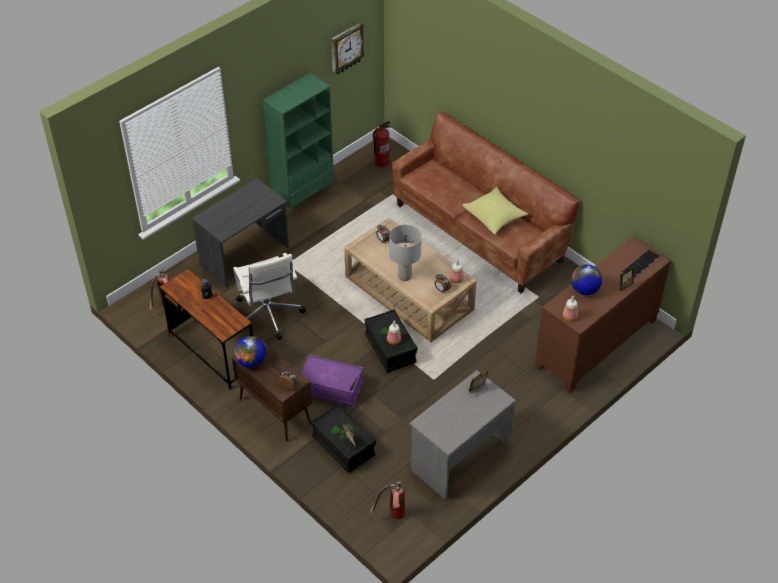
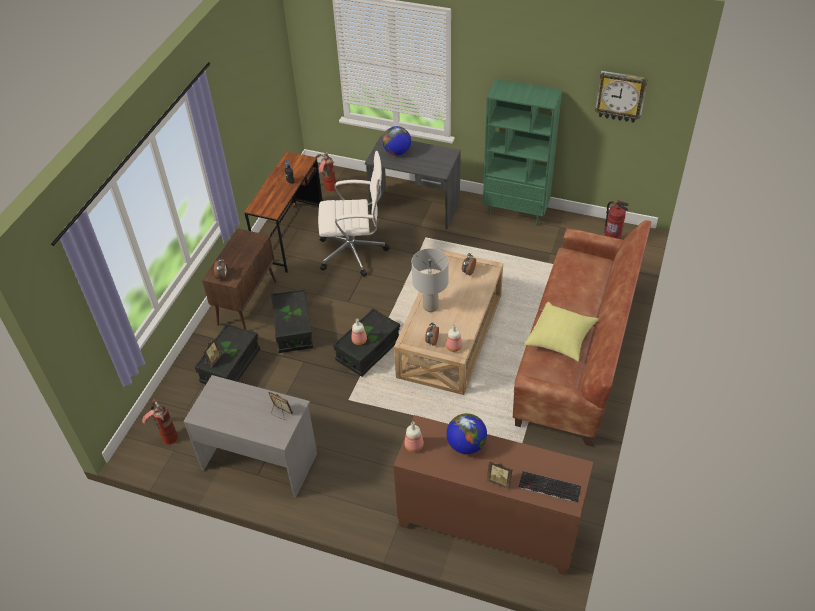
camera: 65 degrees right, 0 degrees up
(251, 362) = (239, 241): globe -> globe (397, 152)
(268, 316) = (354, 252): white office chair -> white office chair turned 135 degrees counterclockwise
(331, 389) = (293, 329): purple storage box -> black storage box

